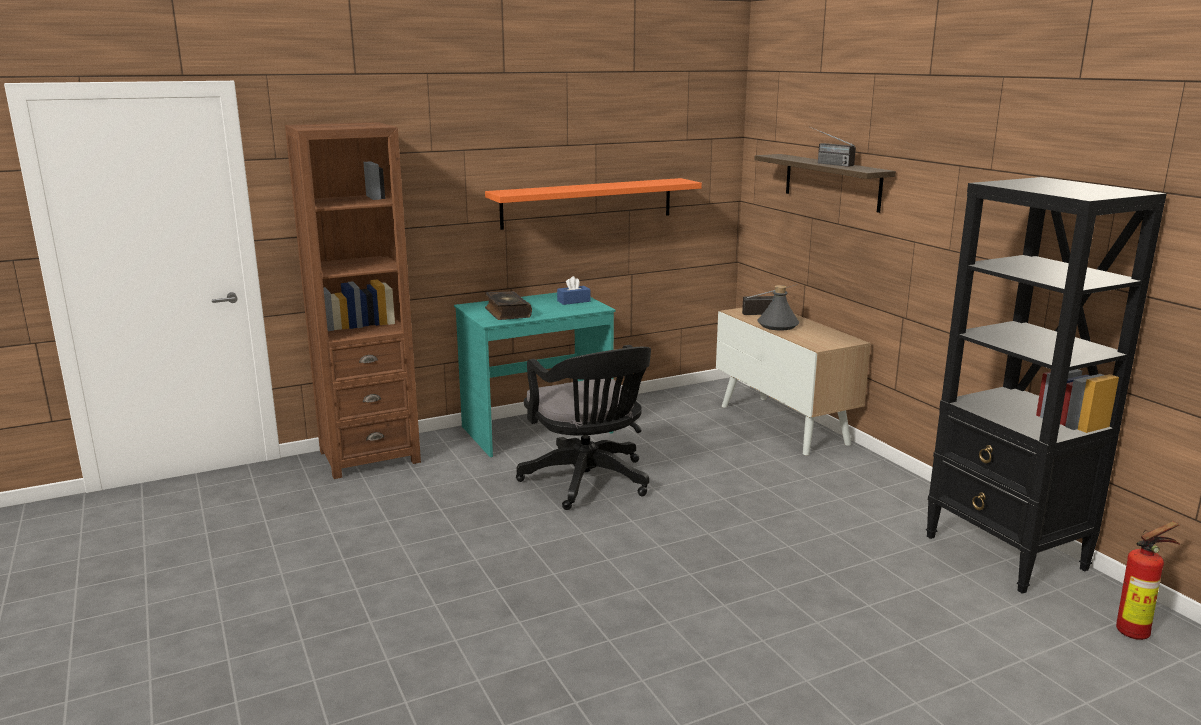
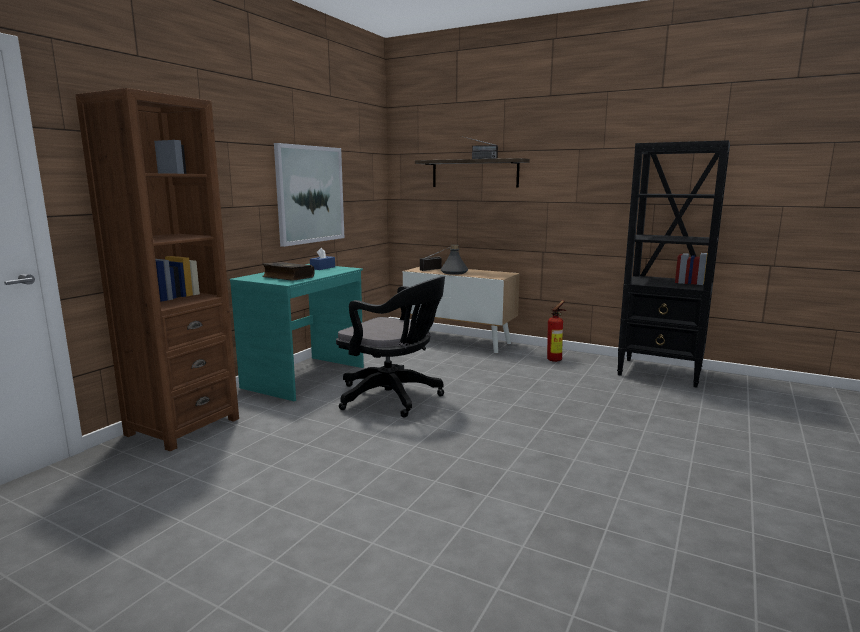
camera: 35 degrees left, 5 degrees down
(588, 203) = (310, 194): orange shelf -> picture
(1137, 632) = (761, 389): fire extinguisher -> fire extinguisher (556, 359)

